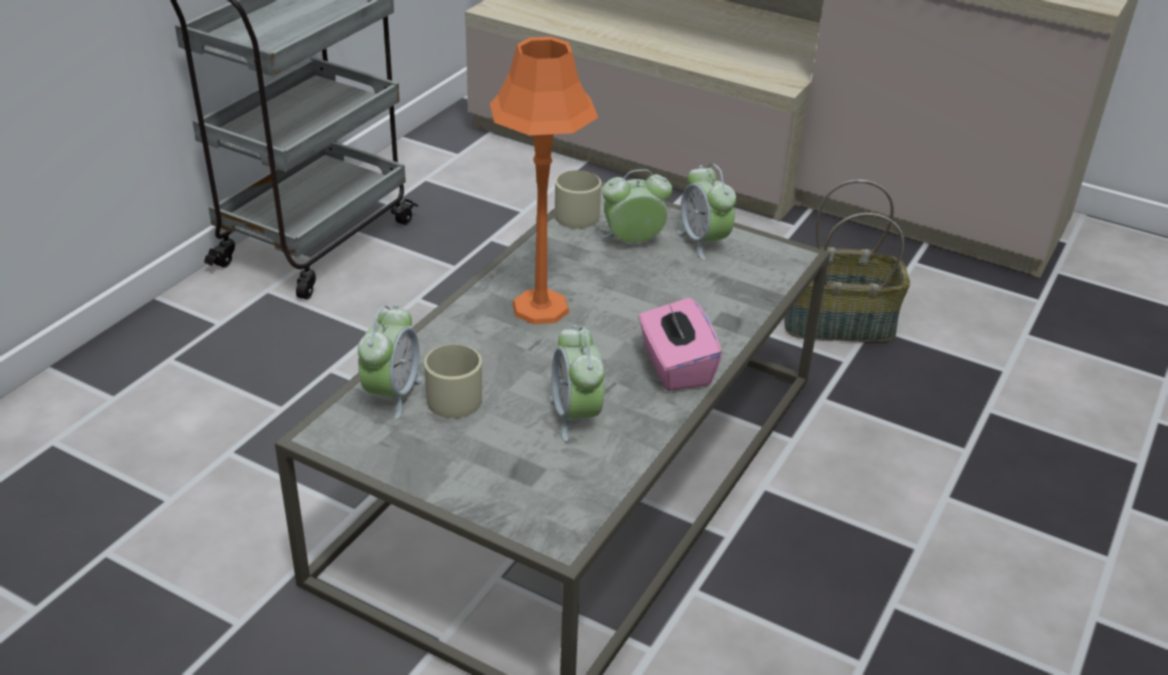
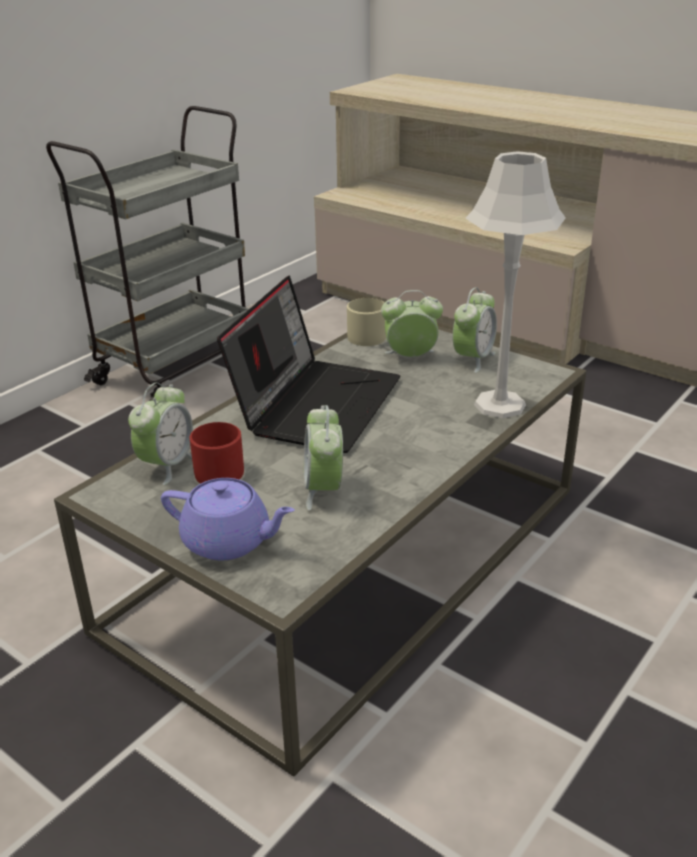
camera: 10 degrees right, 5 degrees down
(451, 396) = (218, 469): beige mug -> red mug
(489, 483) = (228, 541): none -> purple teapot
(540, 307) = (316, 403): orange table lamp -> laptop
(675, 367) = (424, 455): pink tissue box -> none
(704, 242) = (473, 359): alarm clock -> alarm clock turned 135 degrees counterclockwise
(744, 301) = (499, 405): none -> grey table lamp
(837, 325) = (604, 447): basket -> none

